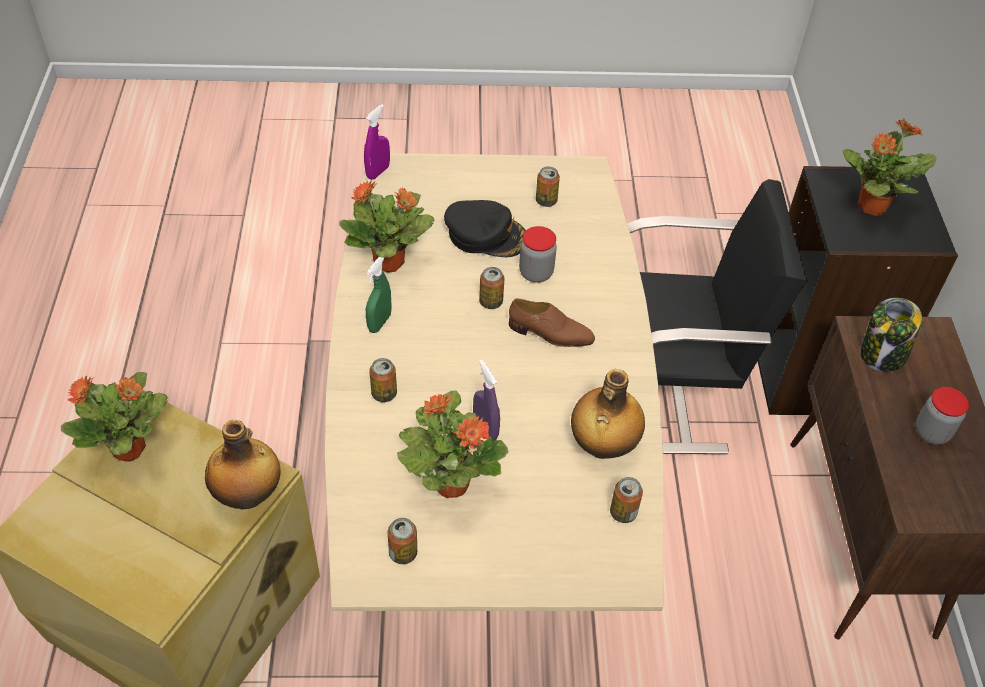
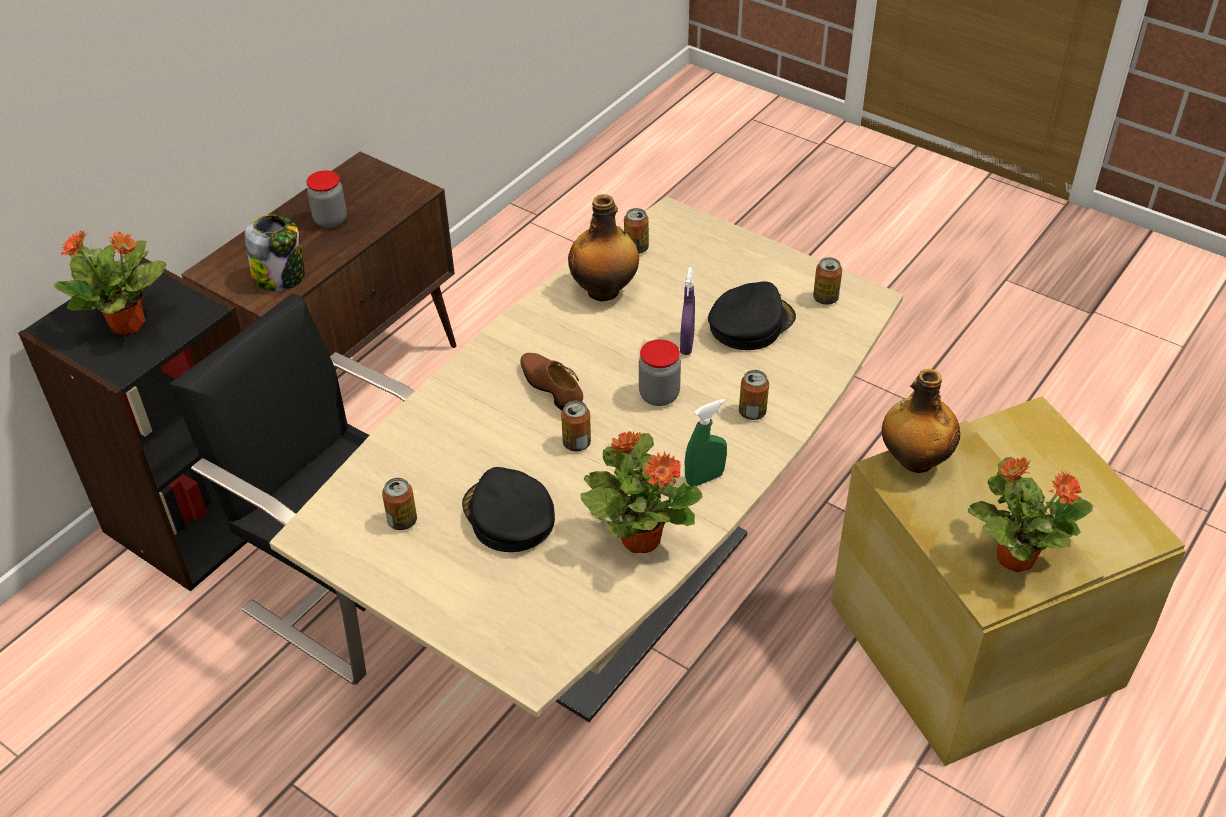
camera: 140 degrees left, 5 degrees down
(378, 172) = (552, 670): purple spray bottle -> none
(450, 482) = (750, 323): potted plant -> black cap
(536, 273) = (503, 449): jar -> jar (659, 395)

